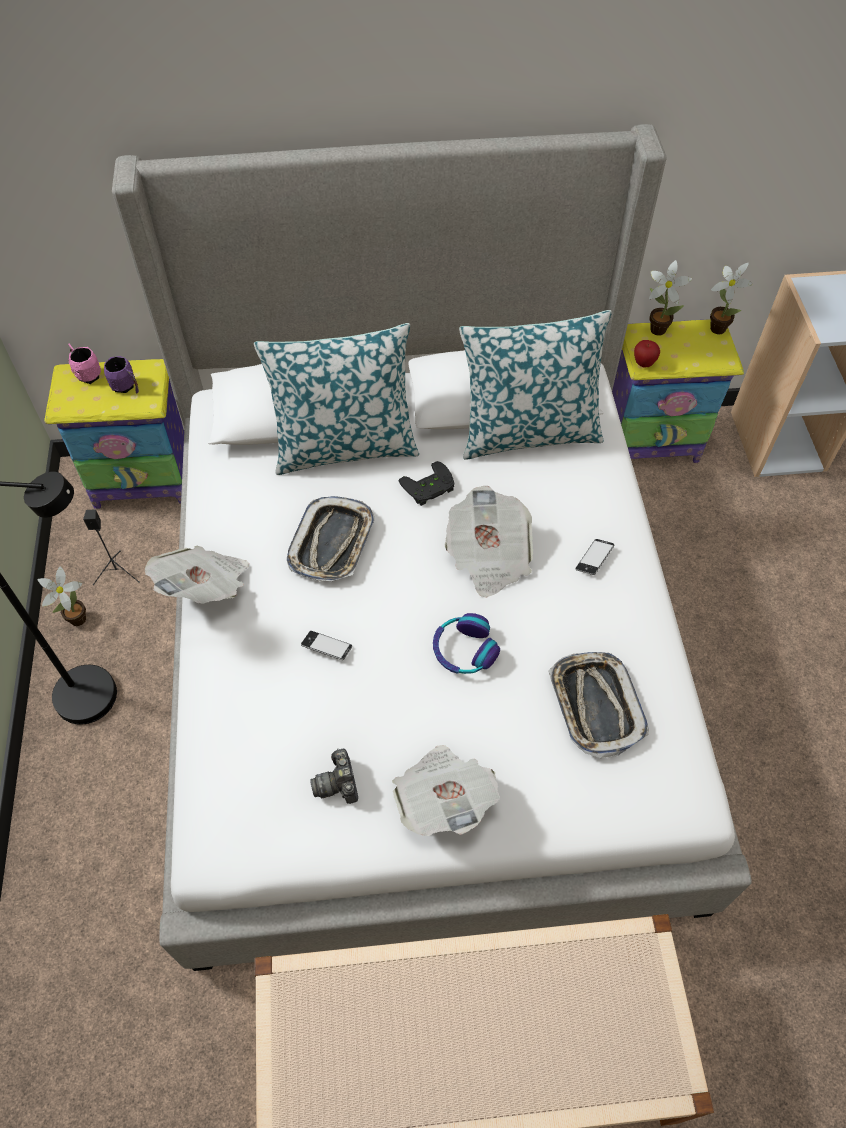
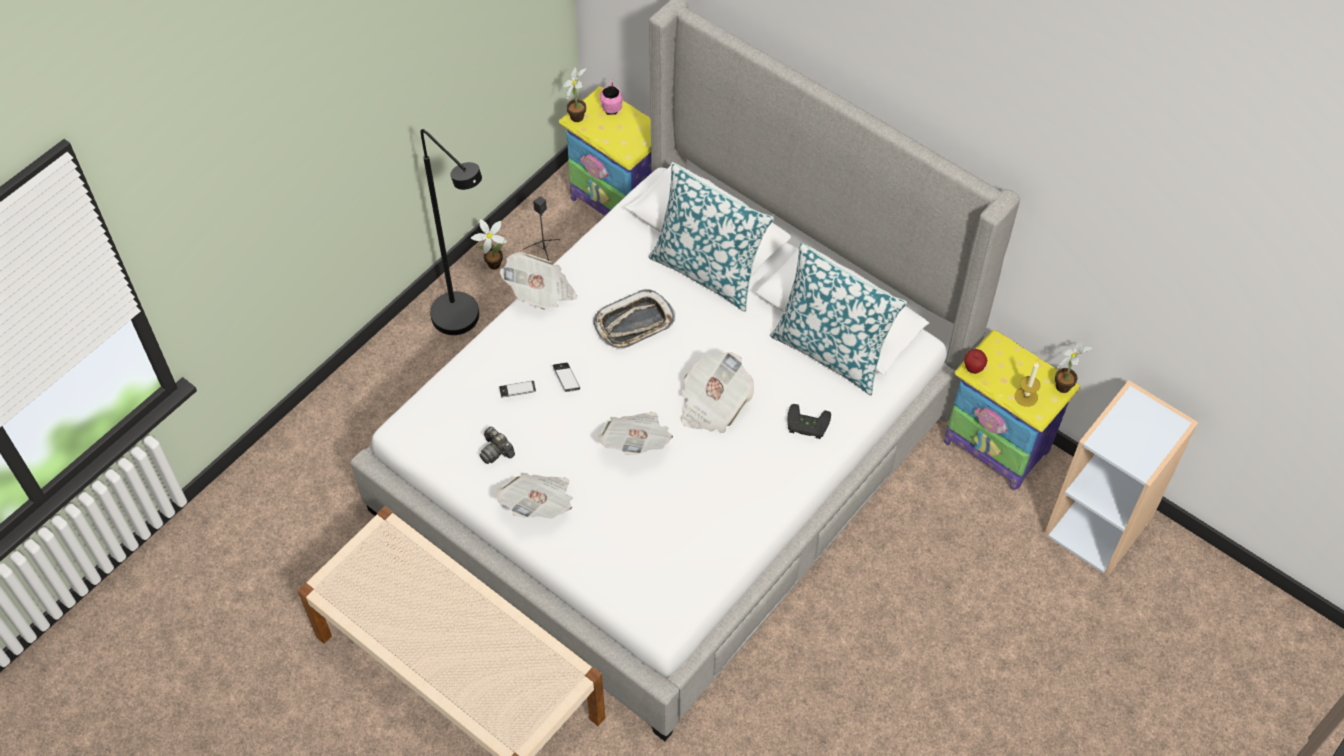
camera: 45 degrees right, 0 degrees up
(126, 387) = (625, 132): purple mug -> none
(338, 783) = (496, 451): camera -> camera turned 75 degrees counterclockwise
(429, 488) = (727, 337): black game controller -> black game controller (806, 425)
(464, 650) = (637, 443): headphones -> newspaper
(594, 559) = (773, 457): phone -> phone (517, 391)
(595, 705) = (672, 532): tray -> none
(656, 328) = (1016, 351): potted plant -> potted plant (577, 115)
(704, 355) = (1026, 396): none -> candle

